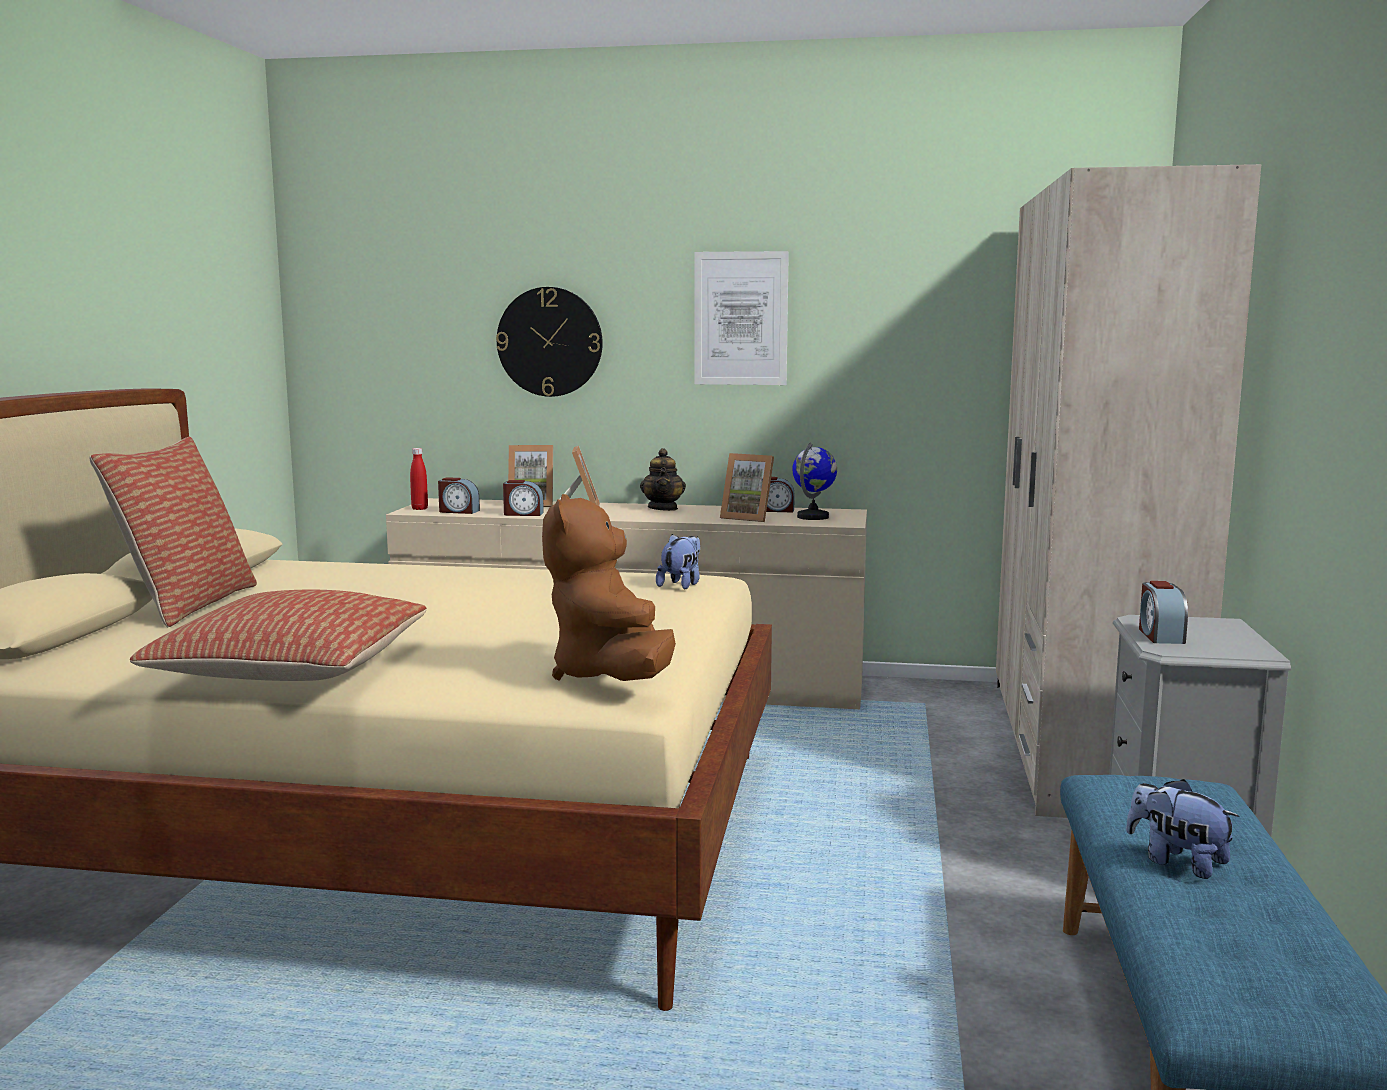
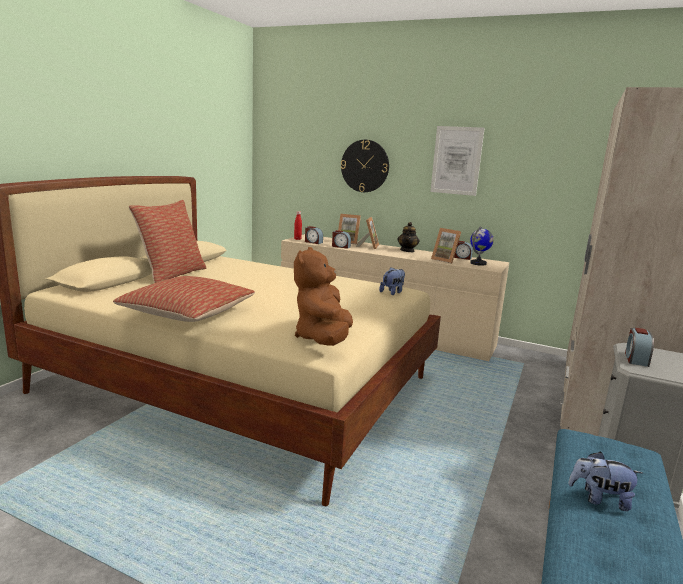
camera: 15 degrees right, 5 degrees up
(1177, 862) = (600, 499): plush toy -> plush toy turned 45 degrees counterclockwise

